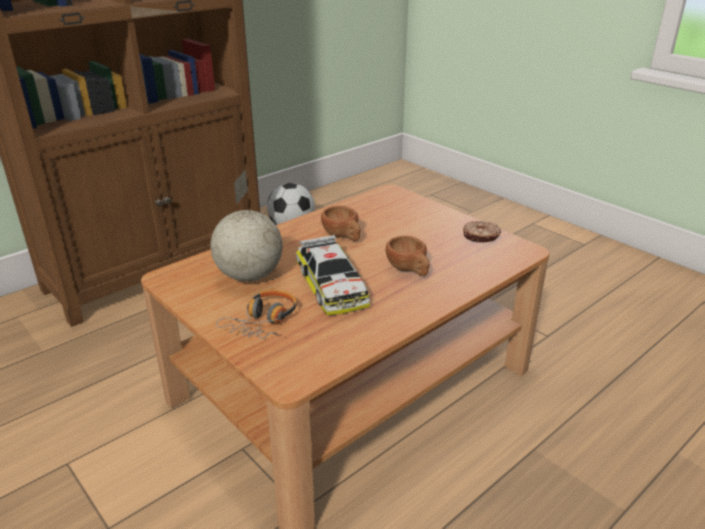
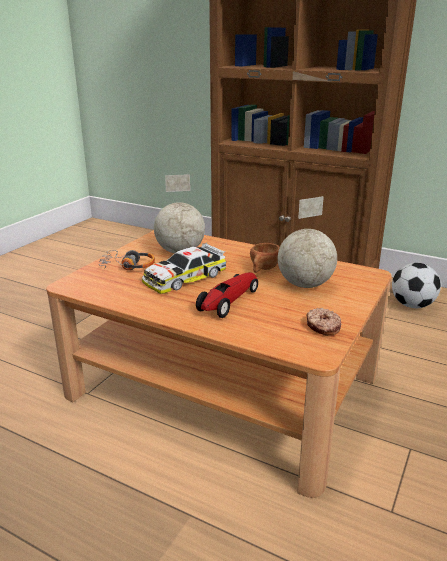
camera: 70 degrees right, 5 degrees down
(395, 224) = (306, 285): none -> globe
(409, 270) = (228, 301): brown cup -> toy car

